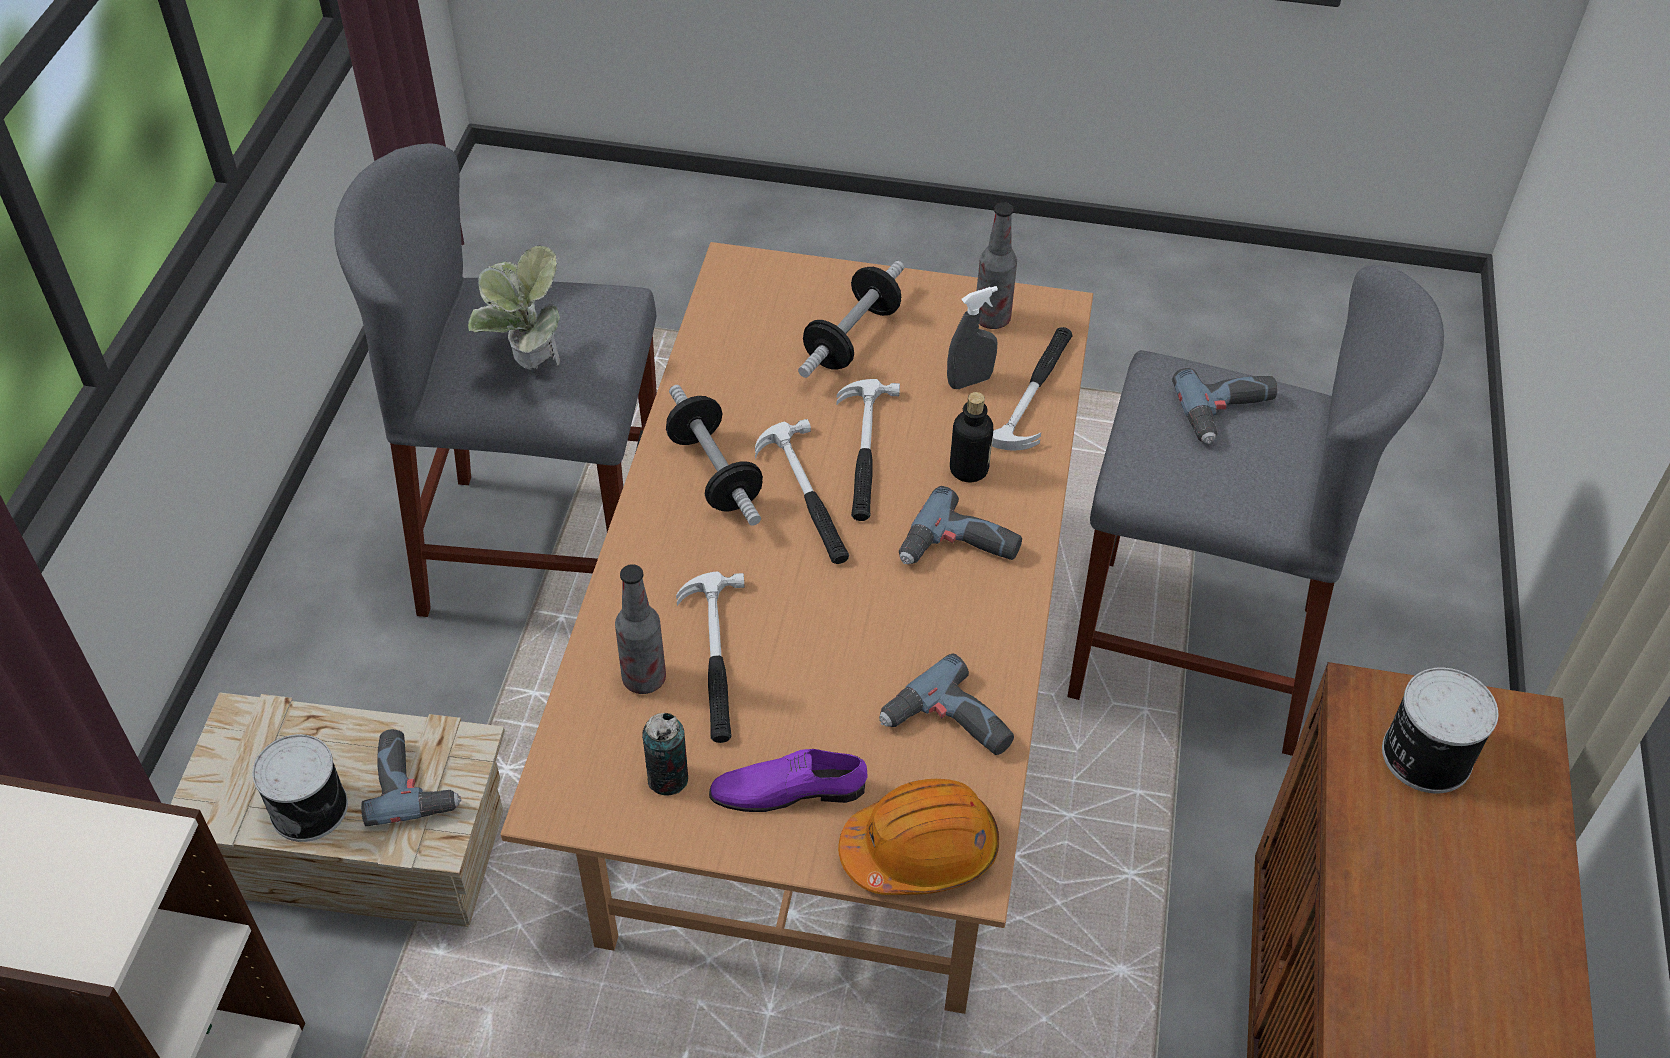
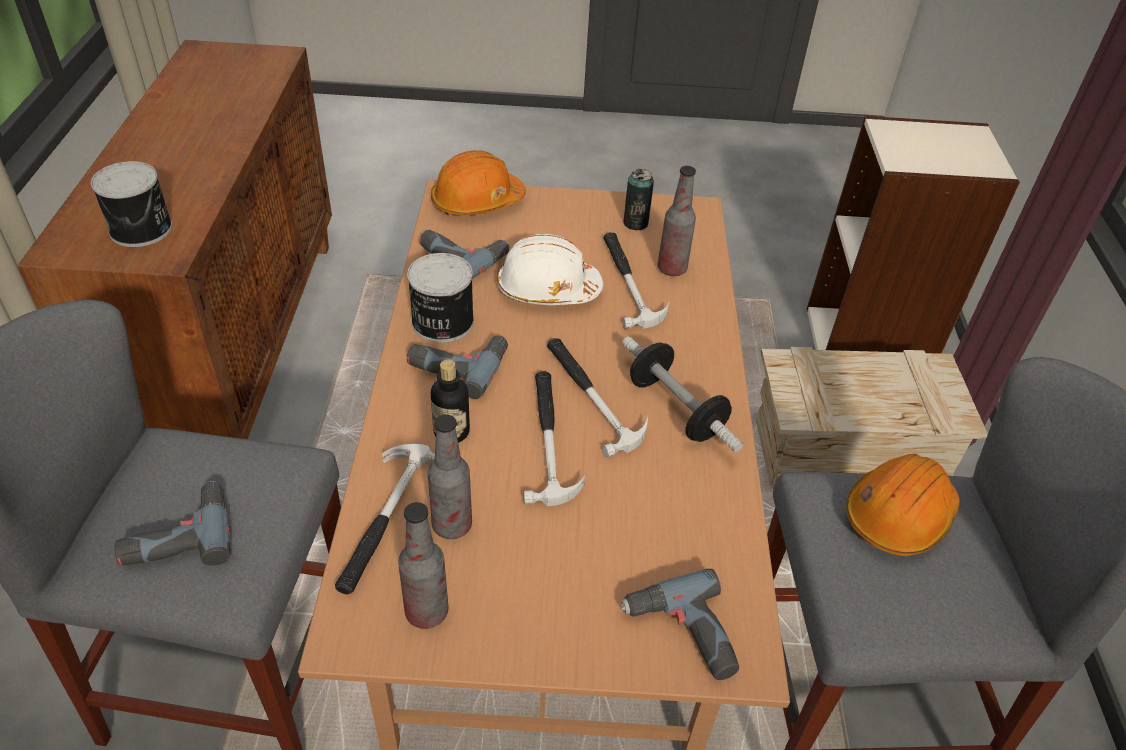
camera: 170 degrees right, 5 degrees down
(311, 807) = (872, 372): can -> can (441, 322)
(413, 782) = (818, 389): power drill -> power drill (682, 636)
(528, 369) = (898, 515): potted plant -> orange hard hat
(788, 789) = (561, 222): purple shoe -> none
(832, 656) = (547, 289): none -> white hard hat
(852, 338) = (583, 567): dumbbell -> none
(969, 381) = (452, 525): grey spray bottle -> bottle

